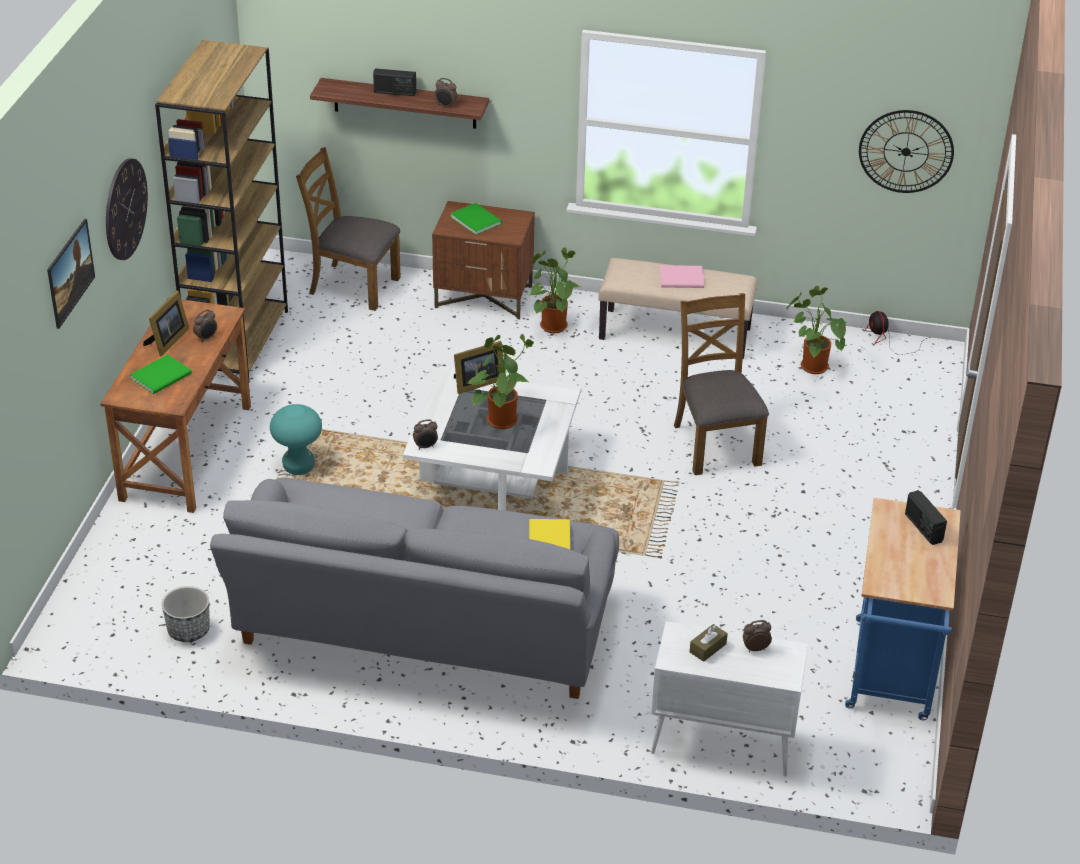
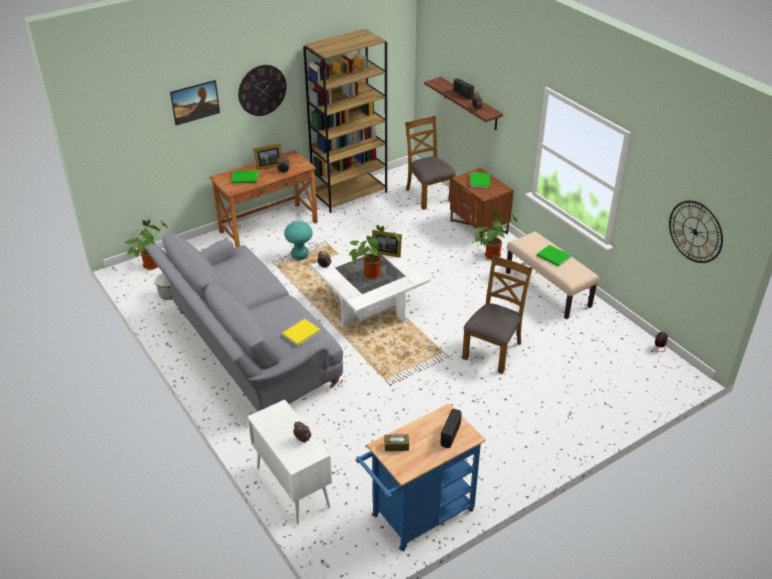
camera: 45 degrees right, 0 degrees up
(683, 279) = (553, 257): pink book -> green book
(707, 648) = (282, 424): brown tissue box -> brown tissue box (396, 446)
(811, 366) = (599, 342): potted plant -> potted plant (151, 264)

